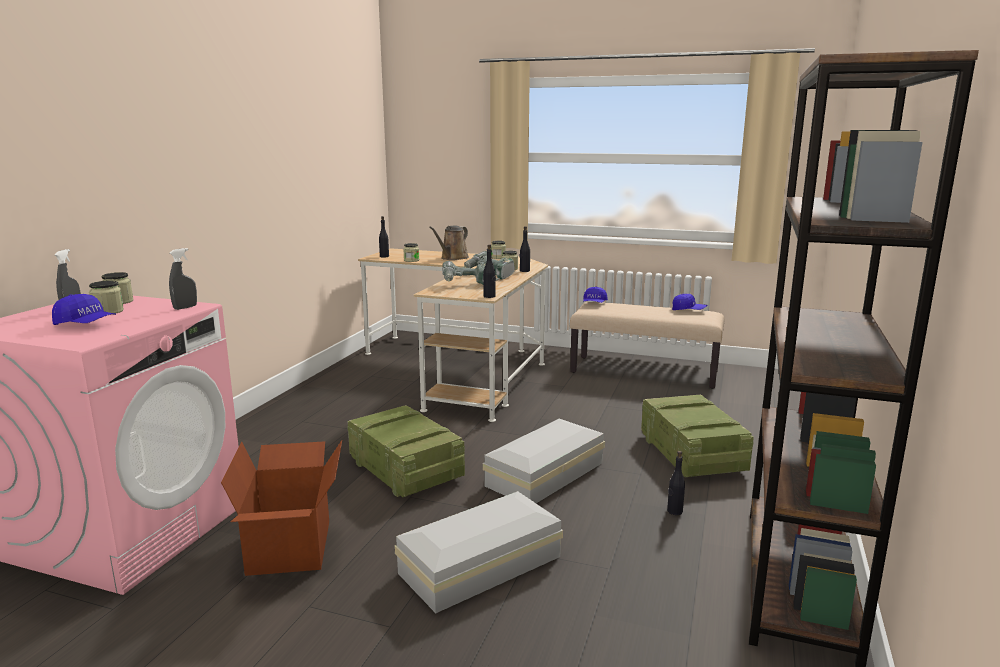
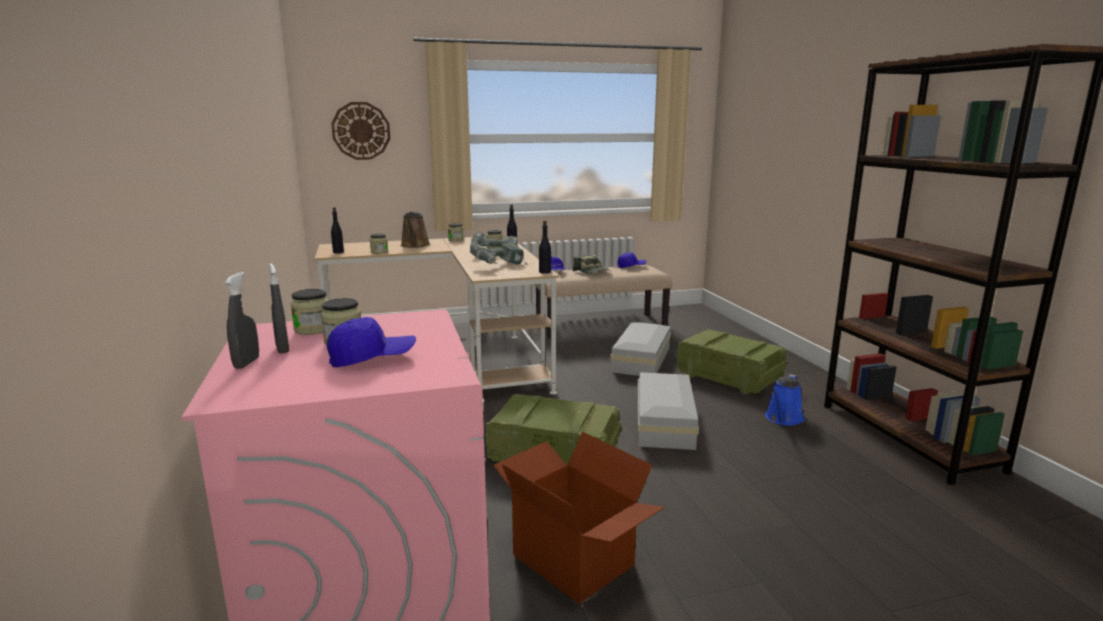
camera: 35 degrees left, 0 degrees up
(185, 307) = (422, 319): grey spray bottle -> grey spray bottle (246, 363)
(437, 147) = (361, 131): none -> wall clock
(483, 565) = (740, 505): white storage box -> white storage box (643, 359)
(633, 309) = (592, 272): none -> cap
(674, 511) = (783, 419): black bottle -> blue watering can

